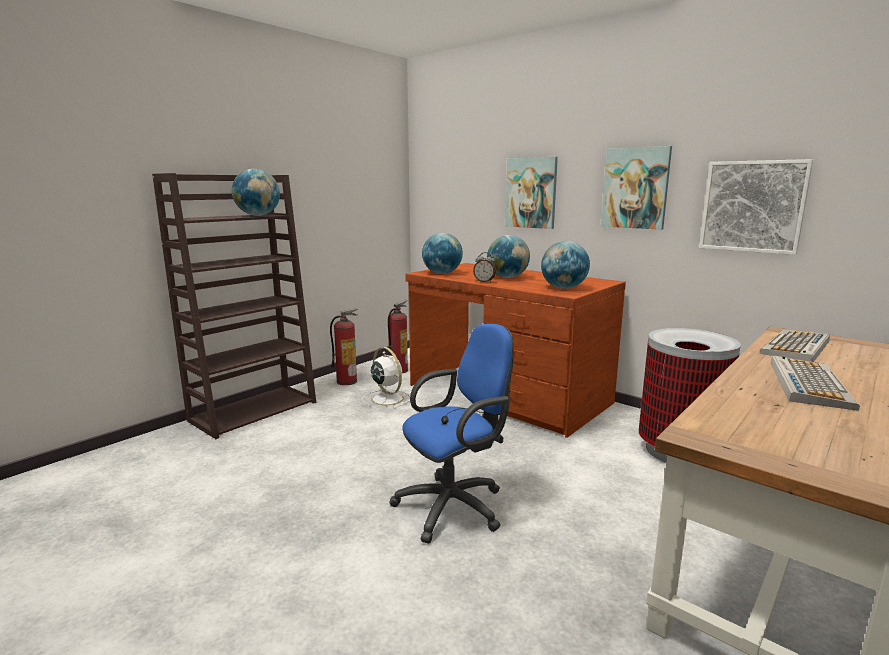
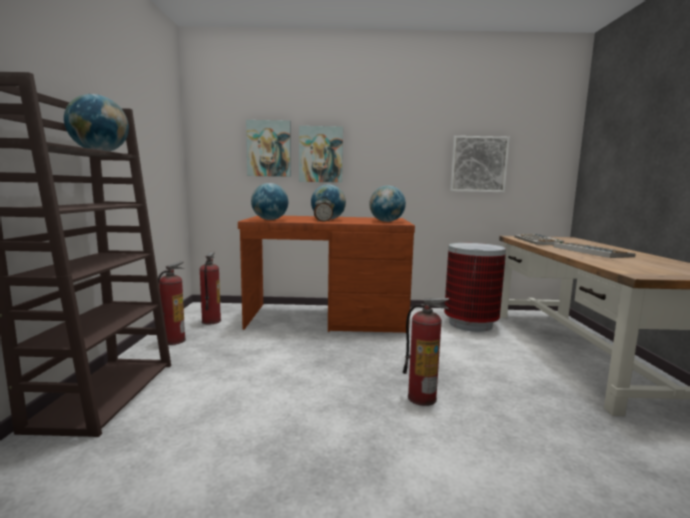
camera: 40 degrees left, 5 degrees down
(386, 398) = (238, 344): white fan -> none
(455, 506) = (422, 398): blue office chair -> fire extinguisher
(635, 188) = (405, 152): picture -> picture (269, 148)

